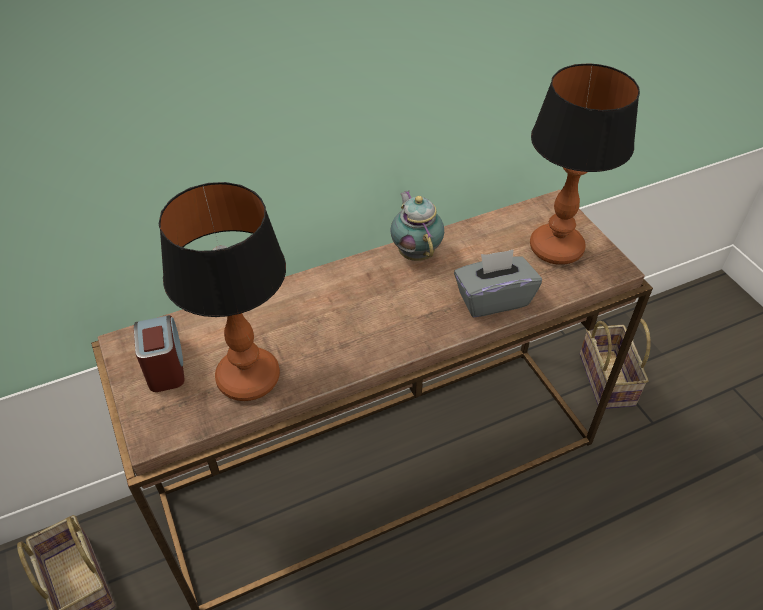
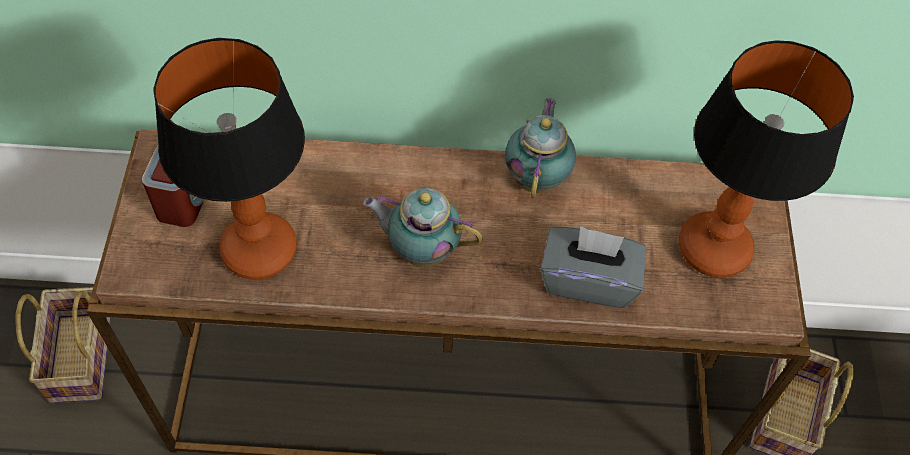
camera: 25 degrees right, 10 degrees up
(368, 328) = (421, 250): none -> teapot

